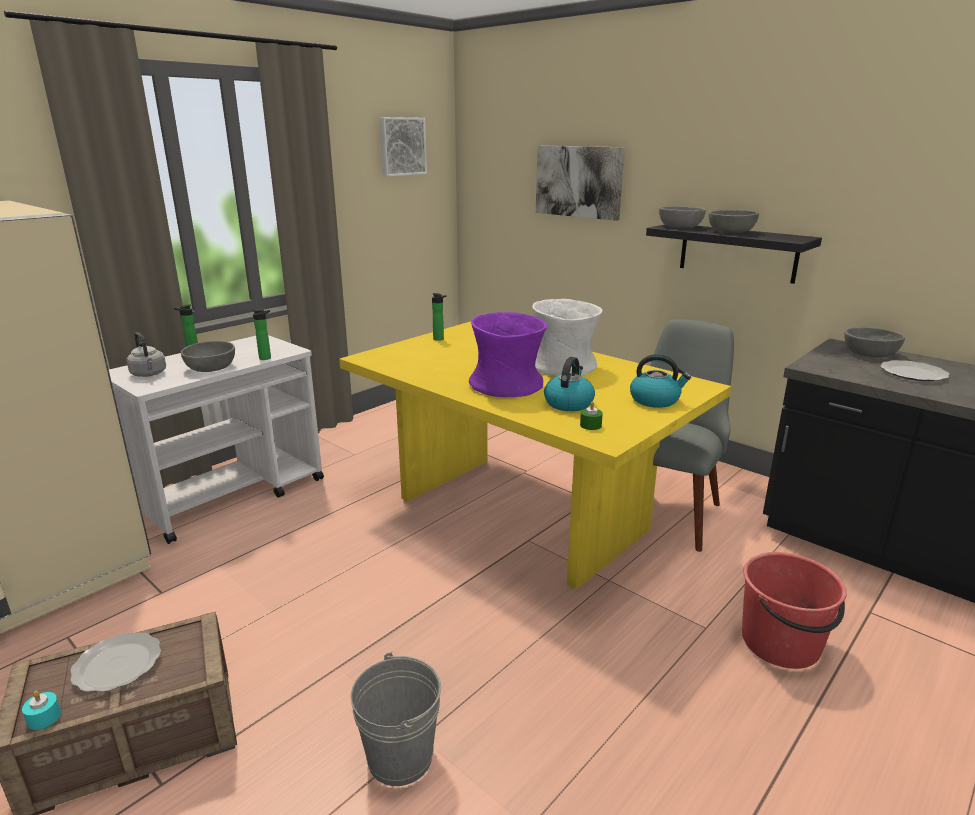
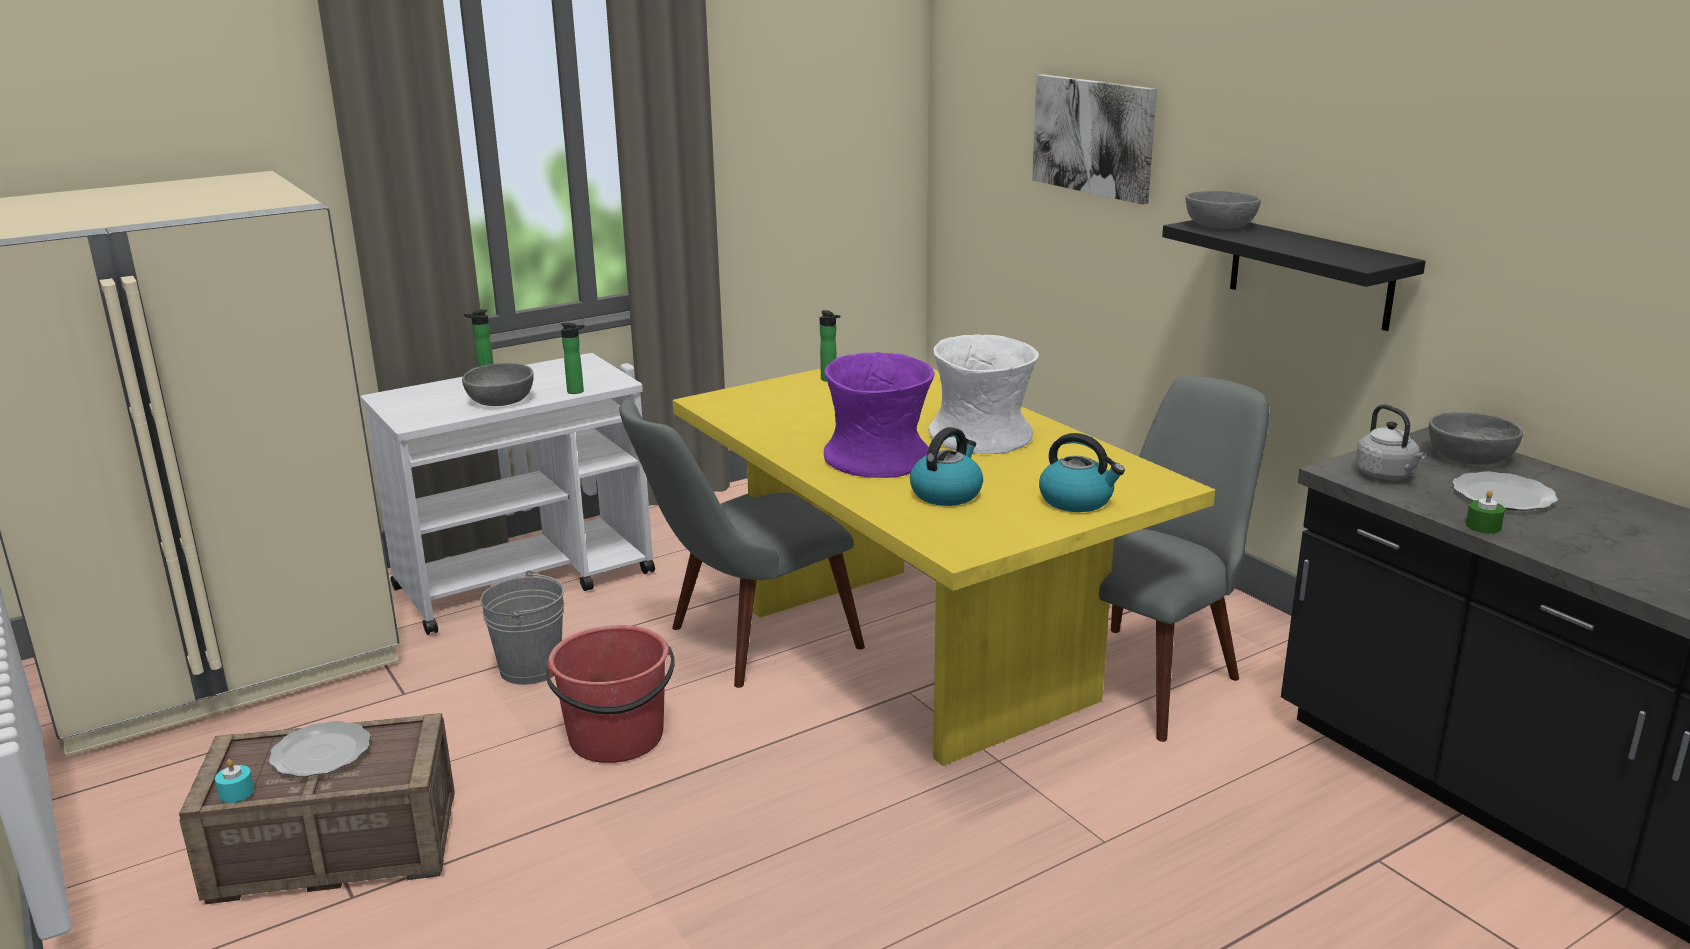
camera: 15 degrees right, 0 degrees up
(149, 374) = (421, 404): grey kettle -> grey kettle (1387, 475)
(400, 757) = (623, 918): grey bucket -> grey bucket (530, 669)
(401, 146) = (832, 69): picture -> none
(404, 521) = (743, 644): none -> grey chair
(590, 425) = (952, 527): green candle -> green candle (1483, 526)
(731, 232) = (1287, 241): grey bowl -> none
(781, 643) = (1206, 878): red bucket -> red bucket (617, 738)

